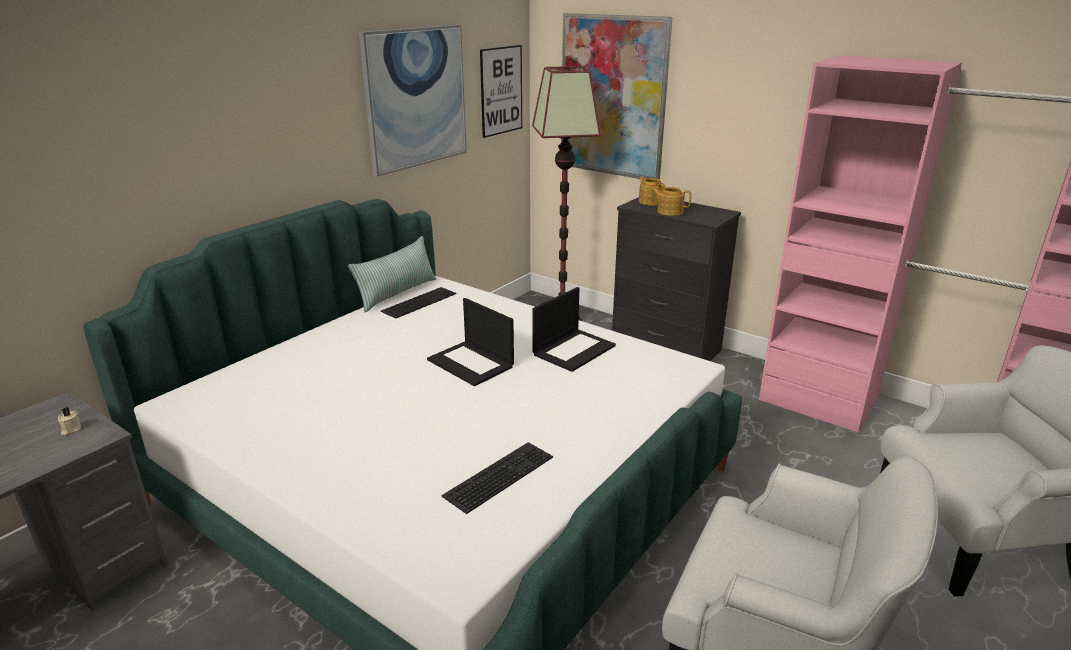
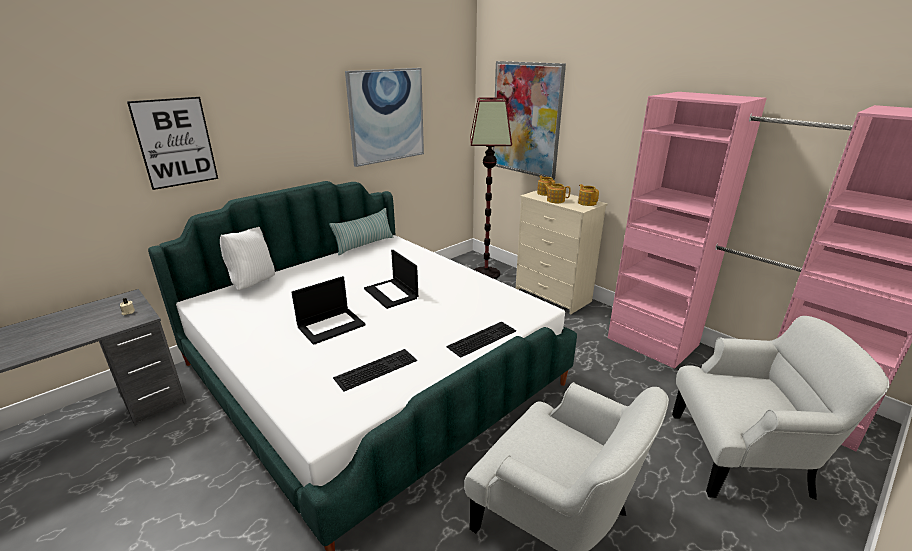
camera: 10 degrees right, 0 degrees up
(247, 365) = (252, 283): none -> white pillow
(419, 301) = (376, 251): keyboard -> keyboard (481, 338)
(501, 91) = (452, 113): picture -> picture (175, 143)
(574, 349) = (463, 290): laptop -> laptop (331, 325)
(666, 347) = (553, 296): black dresser -> beige dresser
(714, 212) = (587, 203): none -> teapot

